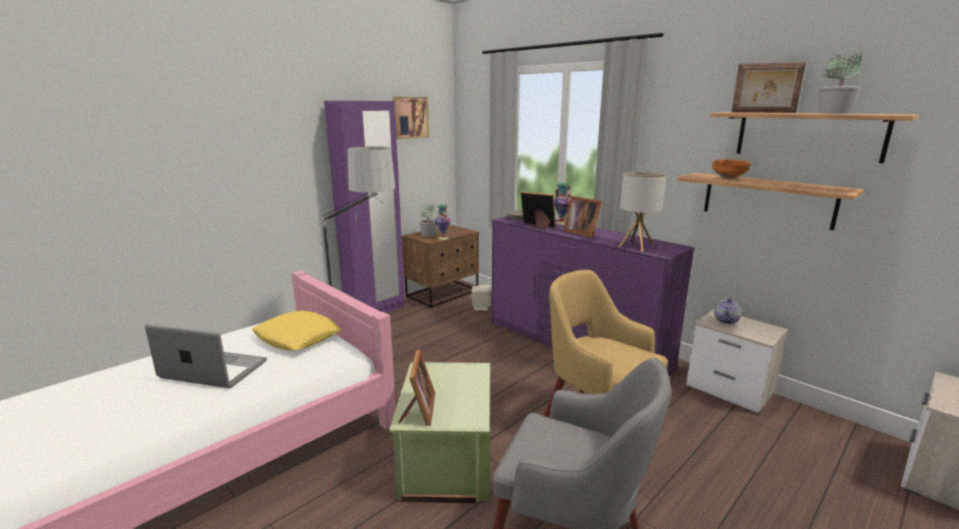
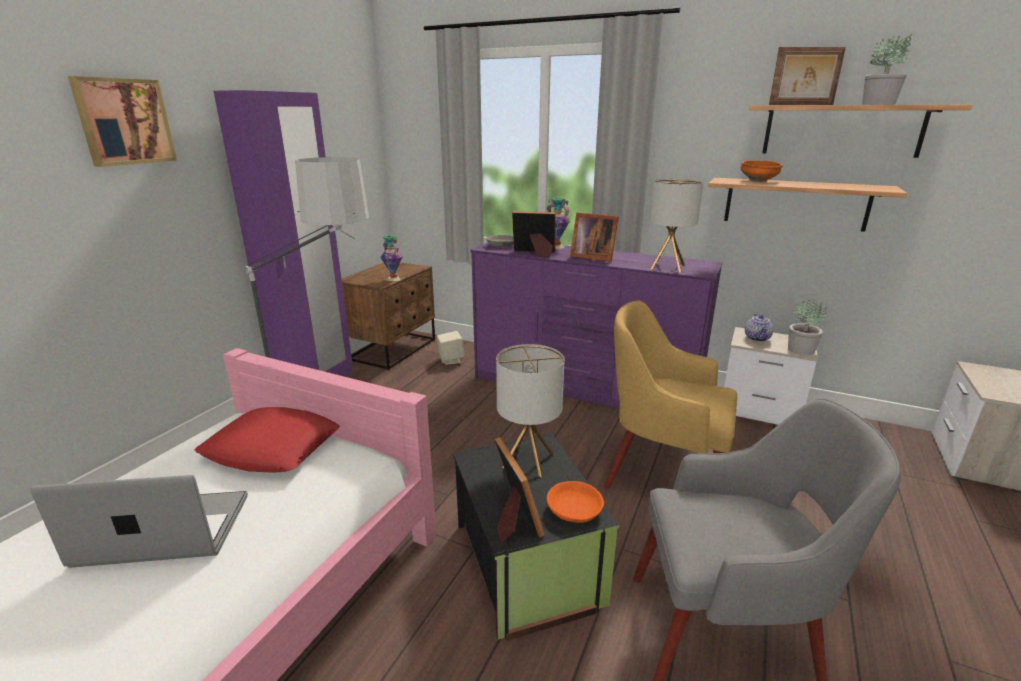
camera: 20 degrees left, 5 degrees up
(297, 337) = (272, 449): yellow pillow -> red pillow
(410, 117) = (329, 118): picture -> picture (124, 122)
(428, 234) = (370, 276): potted plant -> potted plant (801, 350)
(446, 458) = (525, 564): green storage box -> black storage box
(457, 377) = (528, 460): none -> table lamp
(464, 415) = (574, 510): none -> orange bowl

